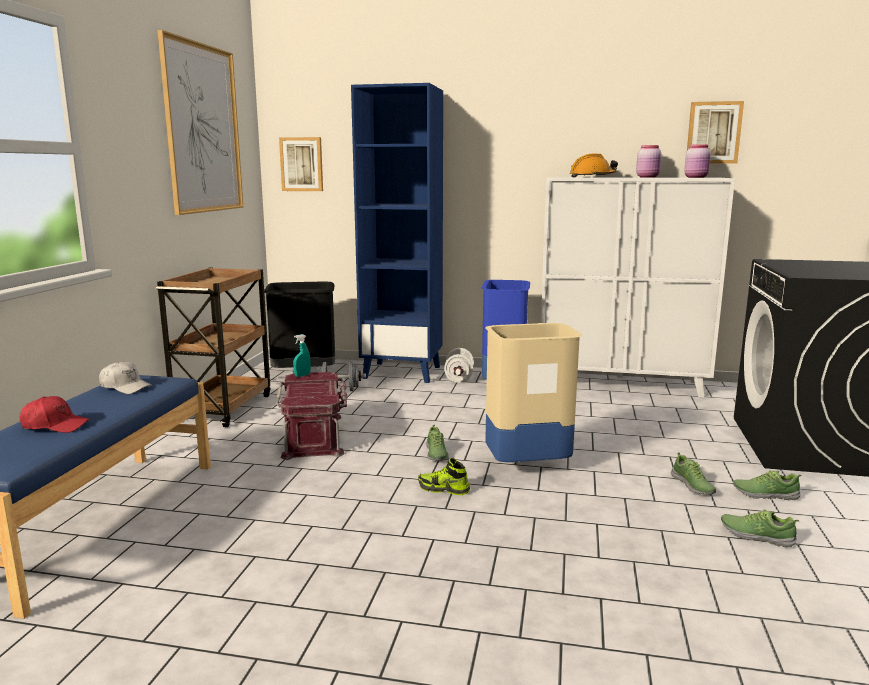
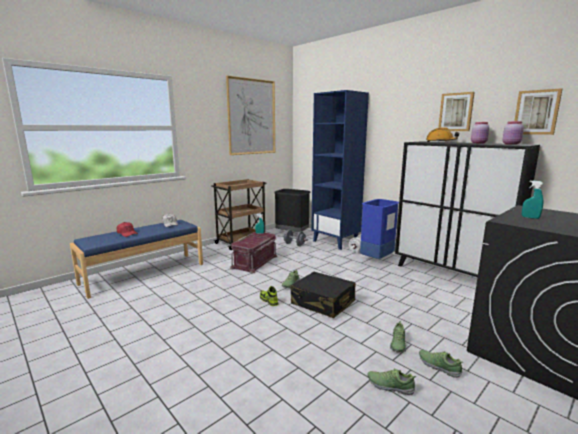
camera: 35 degrees right, 0 degrees up
(302, 164) = (307, 132): picture -> picture (456, 112)
(527, 466) = (323, 303): beige trash can -> black suitcase
(621, 384) = (450, 275): white cabinet -> black cabinet
(756, 535) = (390, 386): shoe -> shoe turned 45 degrees counterclockwise
(809, 269) = (530, 217): none -> turquoise spray bottle

